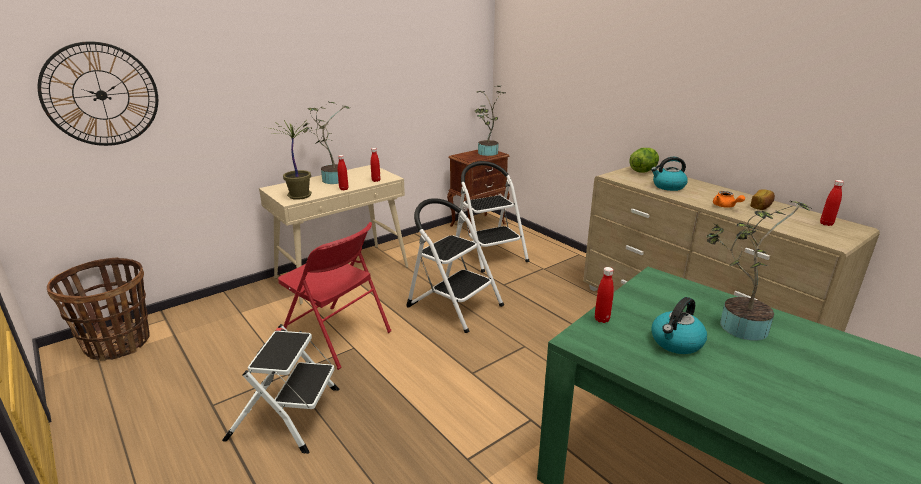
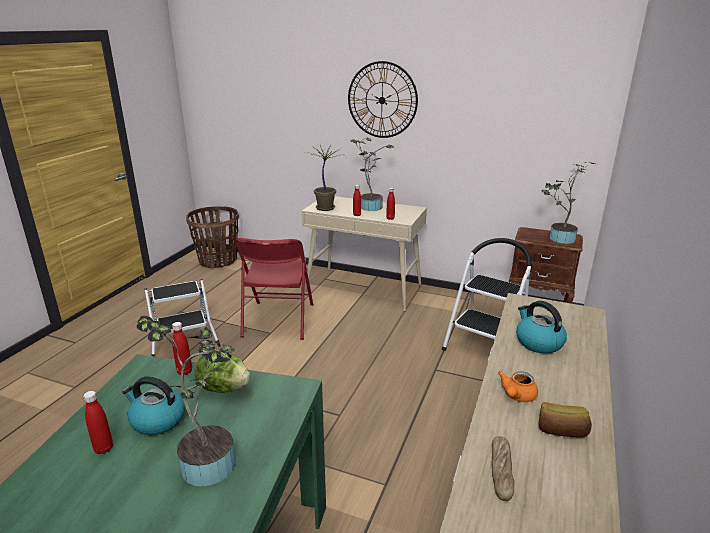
camera: 60 degrees right, 0 degrees up
(101, 95) = (244, 104): wall clock -> wall clock (382, 100)
(452, 305) = (368, 354): step ladder -> none
(643, 171) = (576, 317): lettuce -> lettuce (223, 388)
(795, 227) = (501, 471): none -> bread
(826, 224) = (563, 510): red bottle -> red bottle (104, 448)

